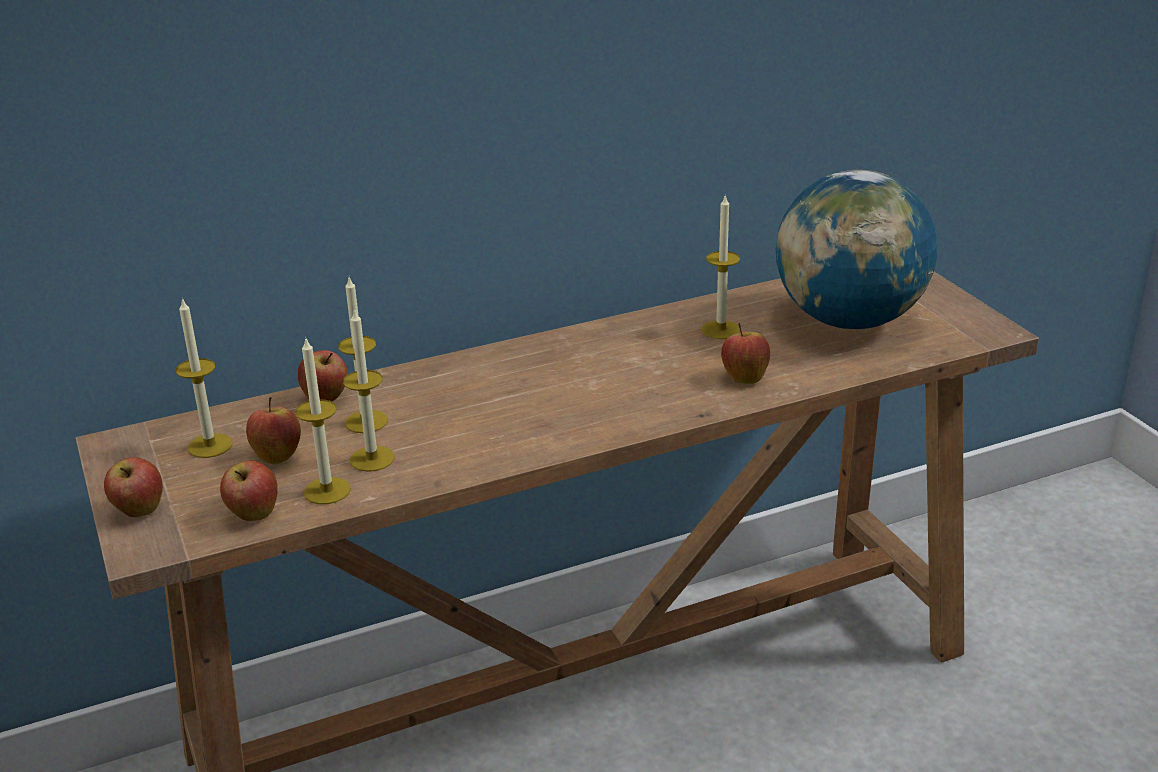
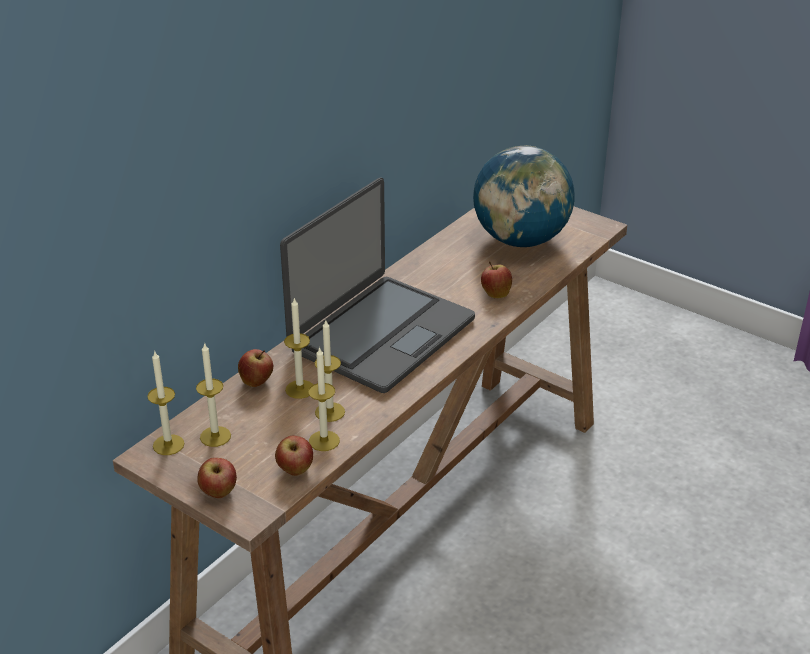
camera: 30 degrees left, 5 degrees up
(277, 456) = (267, 429): apple -> none
(536, 386) = (381, 334): none -> laptop
(721, 330) = (453, 266): candle -> candle (168, 445)

